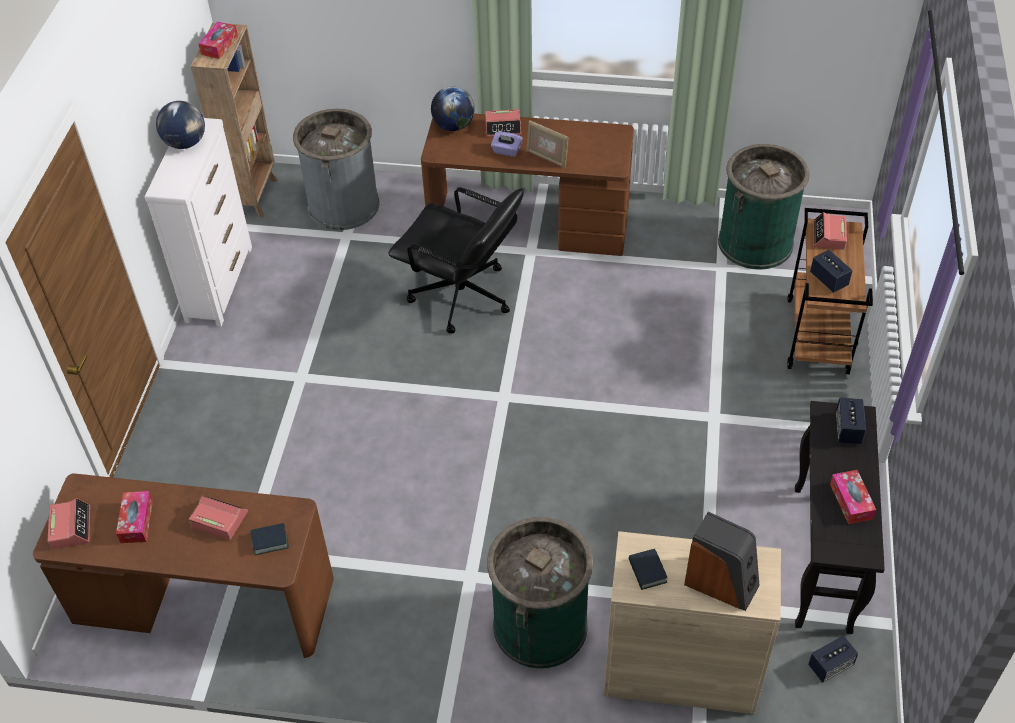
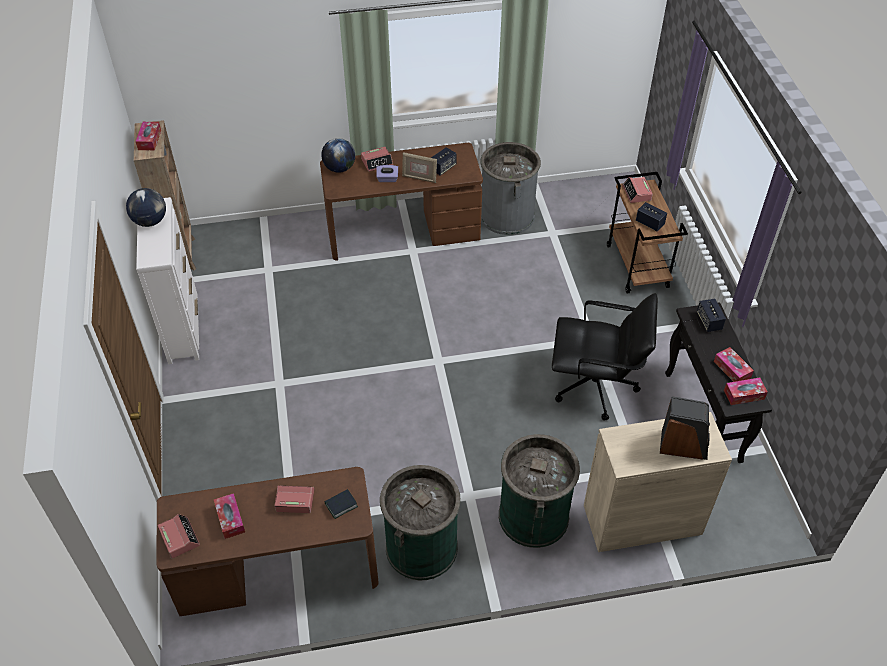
camera: 20 degrees left, 0 degrees up
(343, 205) = (256, 247): grey trash can -> grey trash can (507, 215)
(462, 297) = (376, 295): black office chair -> black office chair (595, 386)
(647, 571) = (631, 451): book -> none
(755, 243) = (568, 210): green trash can -> green trash can (421, 547)
(830, 665) = (737, 487): speaker -> speaker (443, 168)
(852, 539) = (744, 394): none -> tissue box

